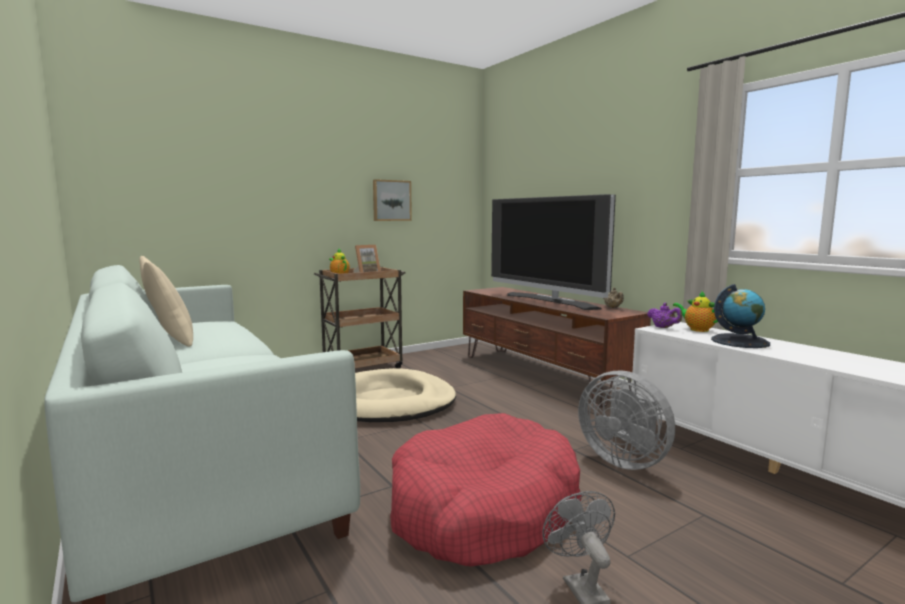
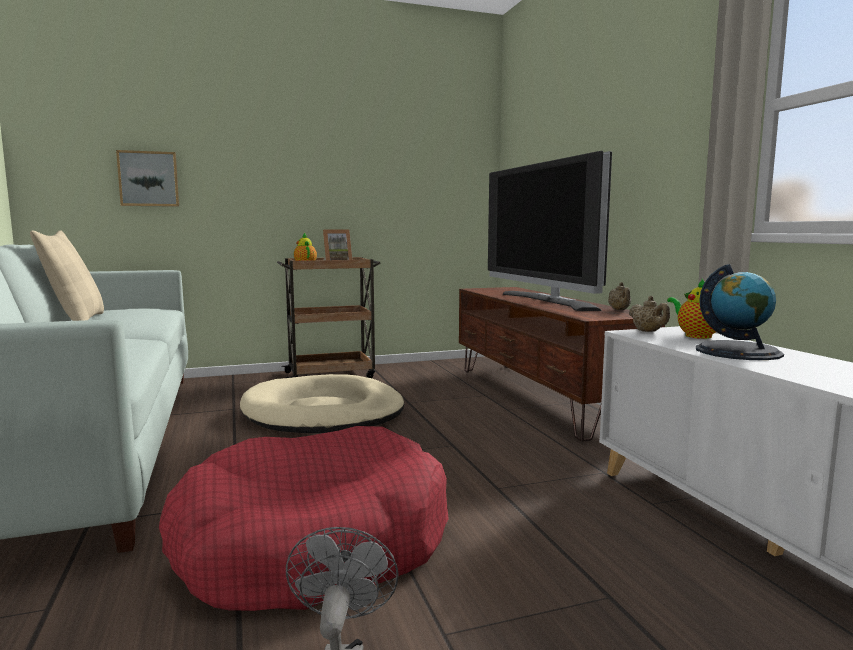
camera: 15 degrees right, 0 degrees up
(391, 200) = (377, 179): picture -> picture (148, 179)
(624, 460) = (555, 509): grey fan -> none
(664, 327) = (648, 331): purple teapot -> beige teapot

